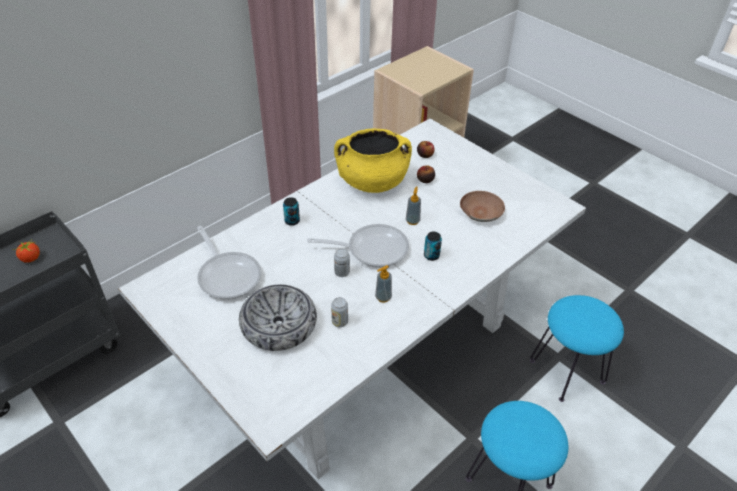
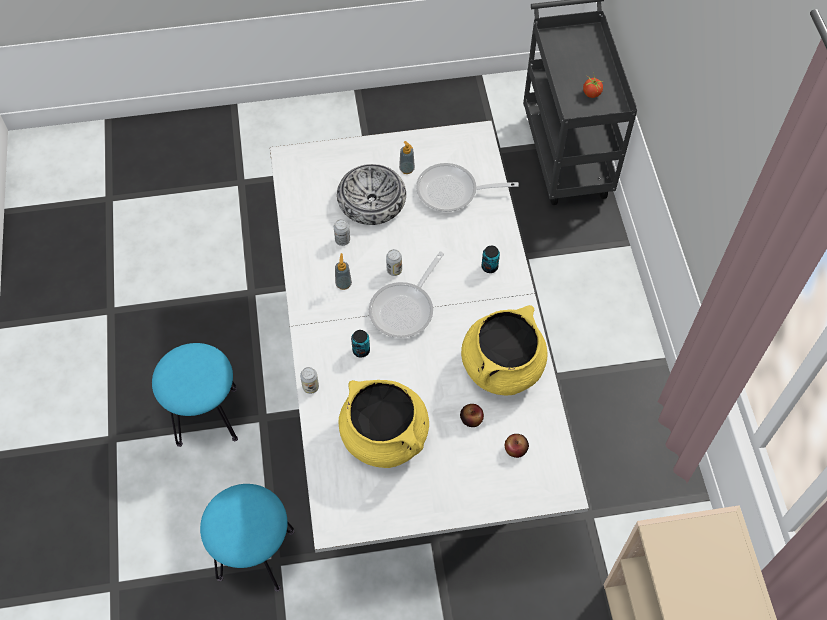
camera: 125 degrees right, 15 degrees up
(412, 221) = (417, 365): soap dispenser -> soap dispenser (407, 169)
(480, 212) = (385, 436): brown bowl -> yellow cooking pot
(489, 267) = (310, 387): none -> can

